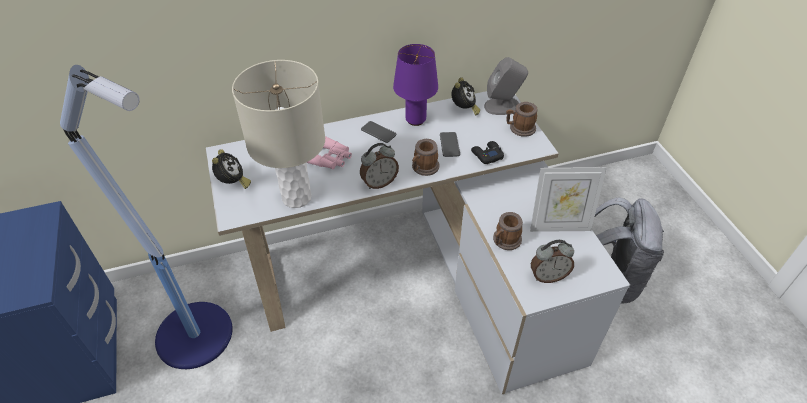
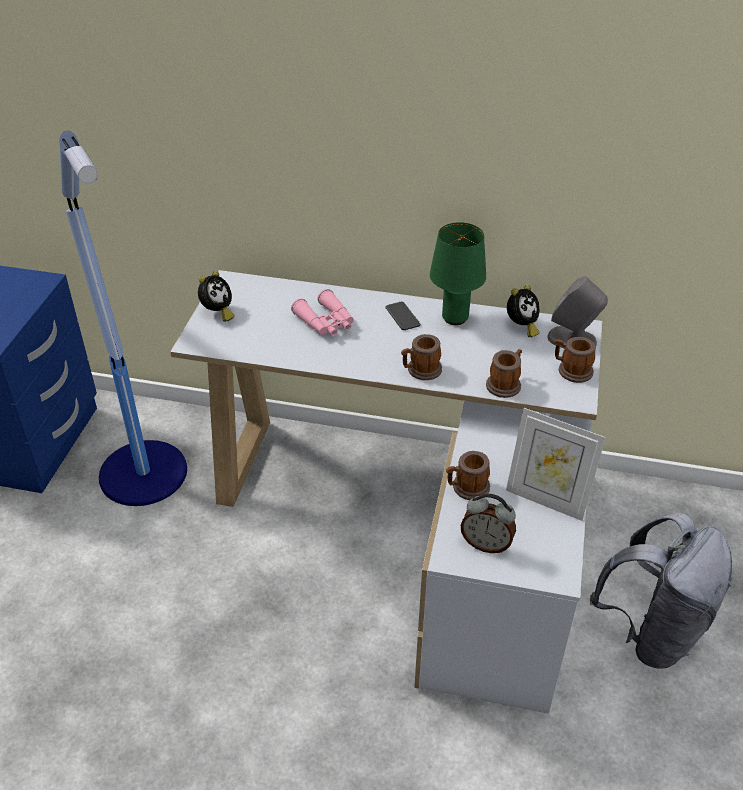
camera: 30 degrees right, 5 degrees down
(297, 198) = (266, 349): beige table lamp -> none
(379, 183) = (360, 367): alarm clock -> none
(415, 120) = (454, 318): purple table lamp -> green table lamp
(449, 145) = (471, 357): phone -> none
(487, 155) = (505, 384): black game controller -> mug

